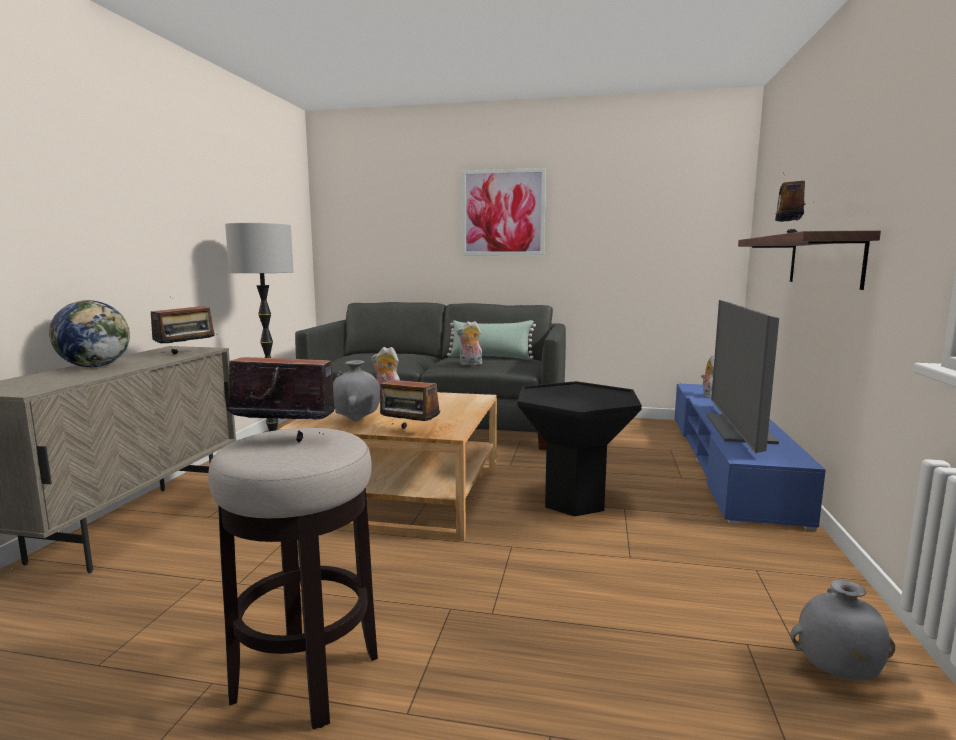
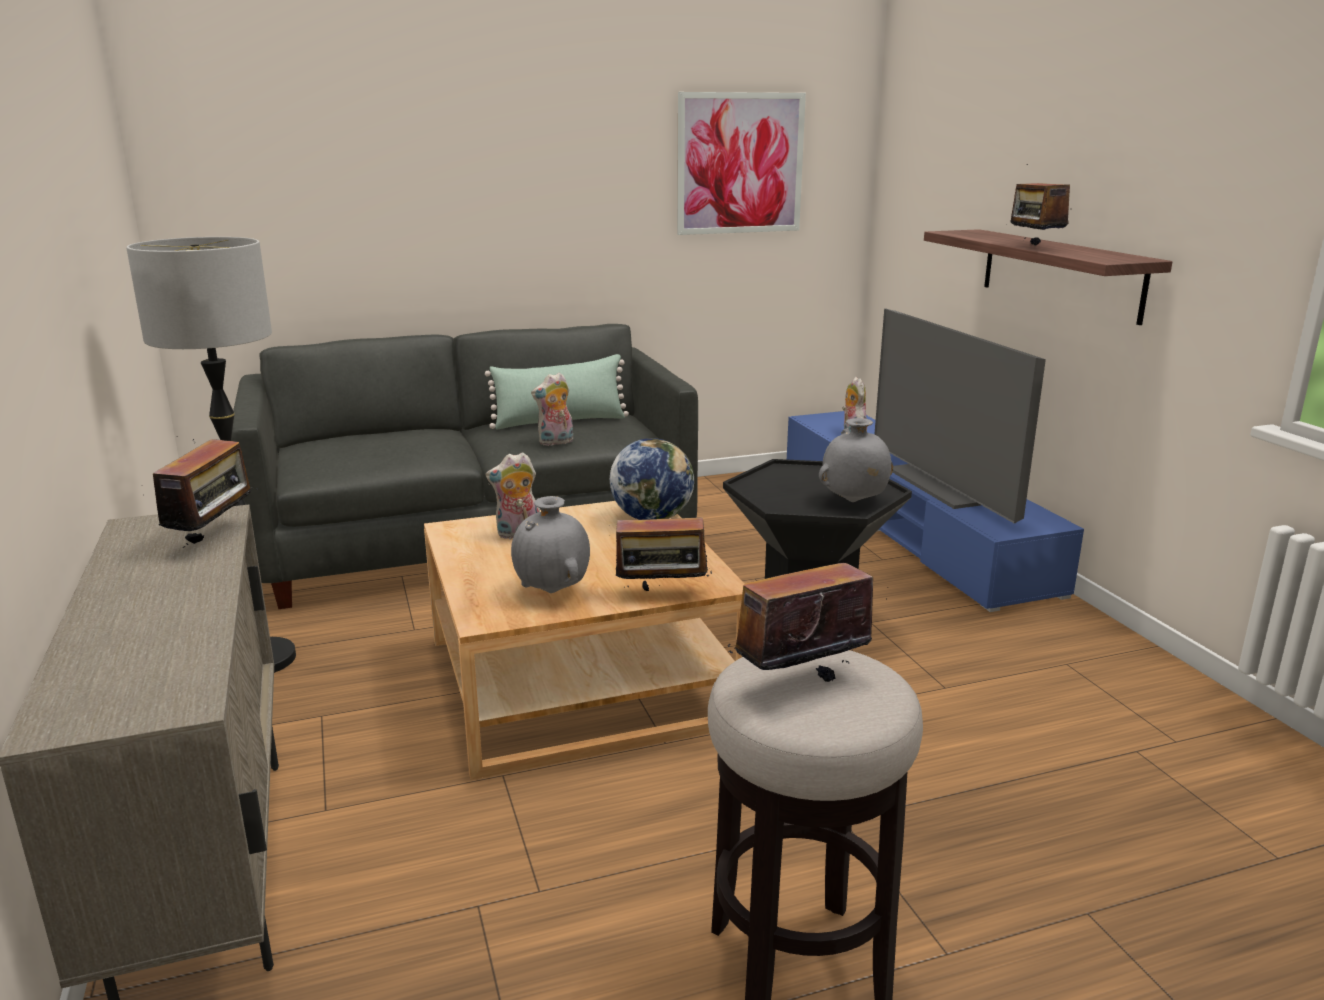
camera: 30 degrees left, 10 degrees up
(95, 366) = (127, 610): globe -> globe (652, 518)
(503, 213) = (523, 167): picture -> picture (740, 164)
(836, 674) = (1221, 754): grey vase -> grey vase (853, 501)

